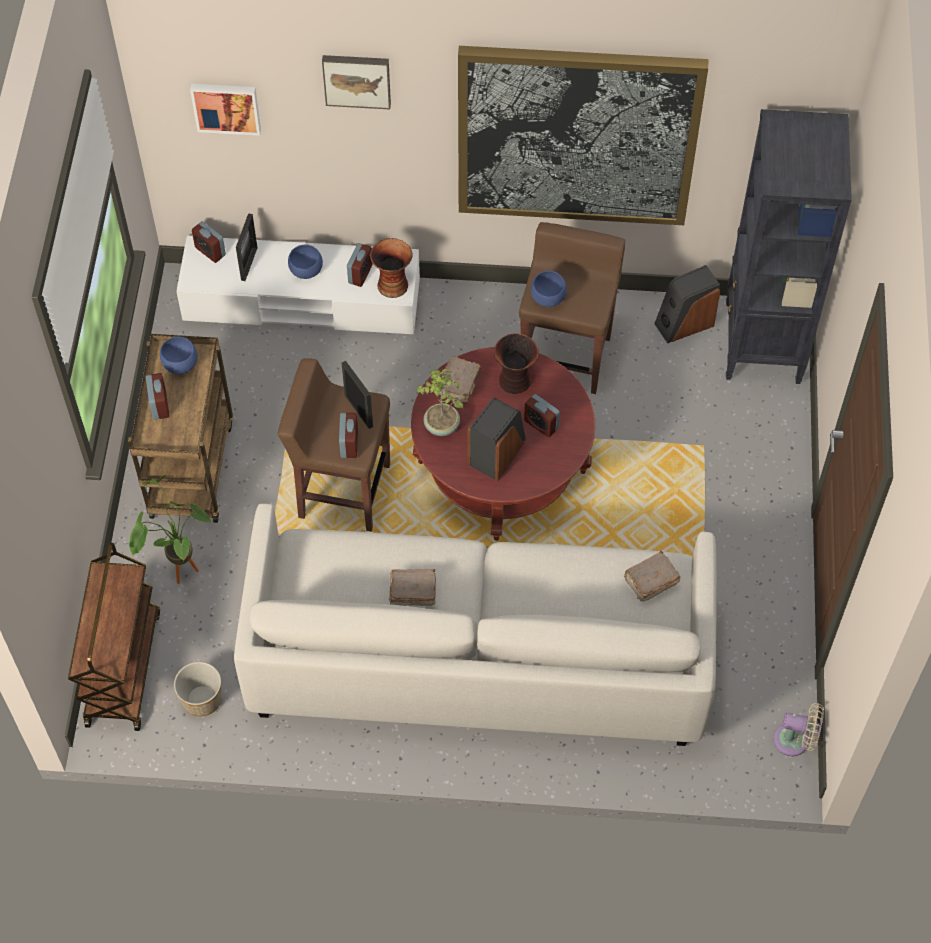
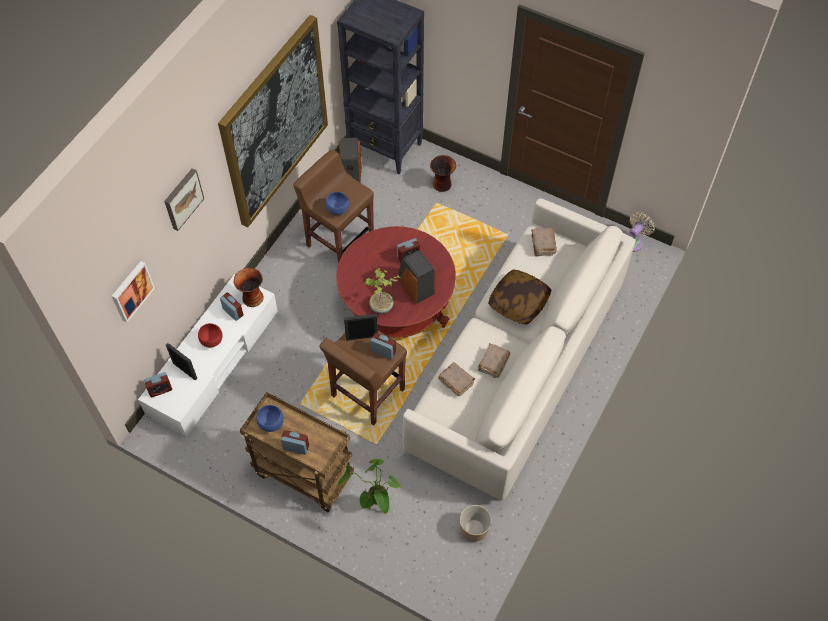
camera: 65 degrees left, 0 degrees up
(122, 667) = (429, 568): brown cart -> none
(307, 271) = (212, 340): blue bowl -> red bowl
(460, 384) = (357, 285): brown book -> brown book (455, 381)
(515, 381) = (371, 257): vase -> vase (442, 184)
(533, 587) = (518, 302): none -> pillow

